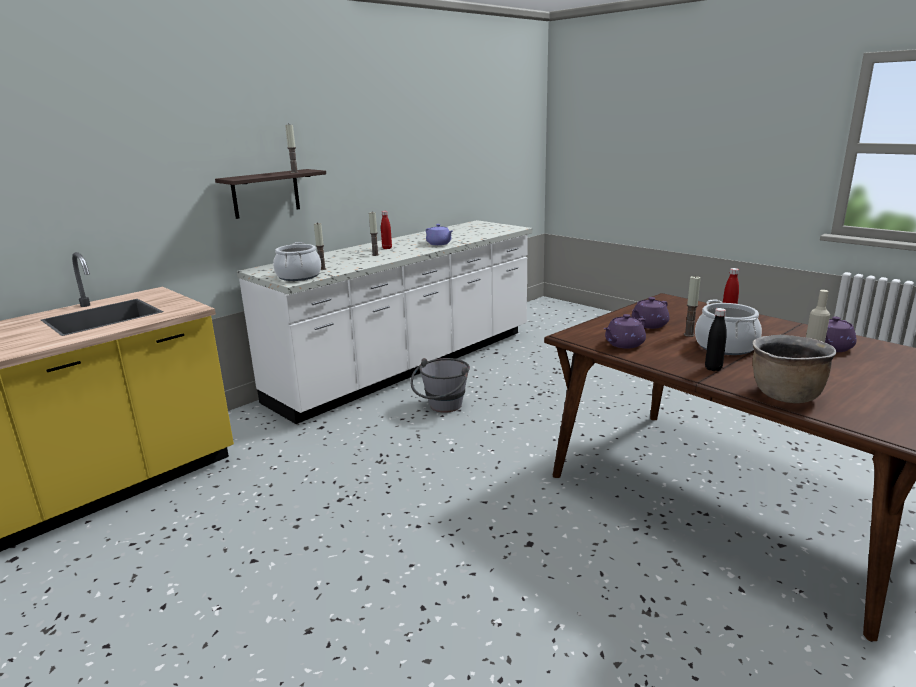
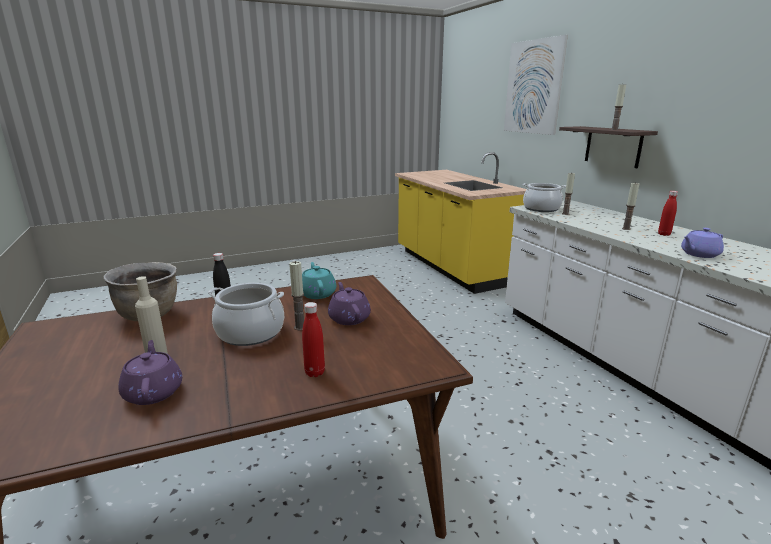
camera: 110 degrees right, 0 degrees up
(99, 132) = (533, 87): none -> picture
(442, 408) = (524, 376): grey bucket -> none
(623, 344) = (317, 293): purple teapot -> turquoise teapot

